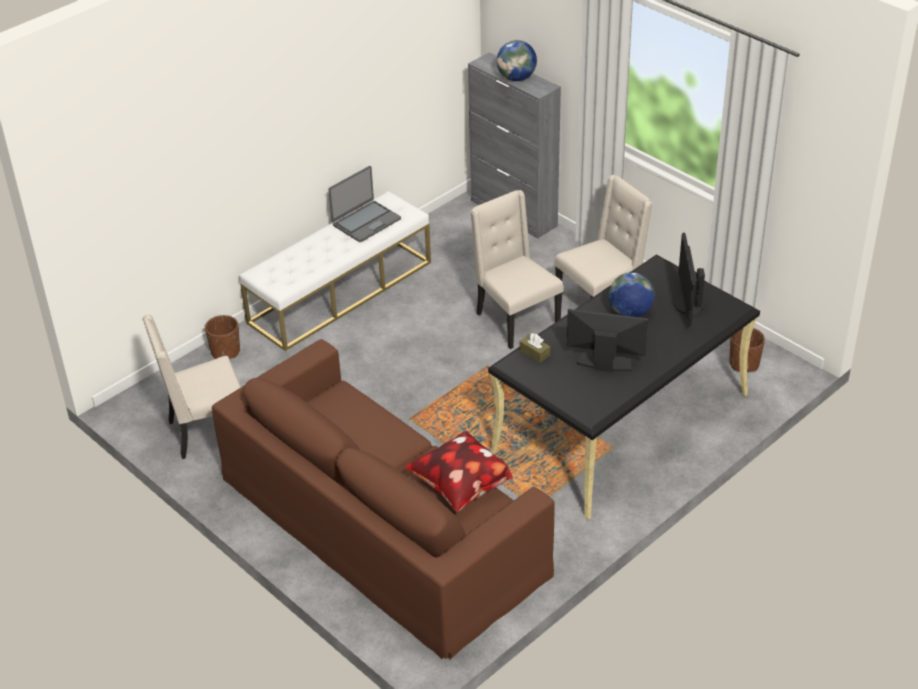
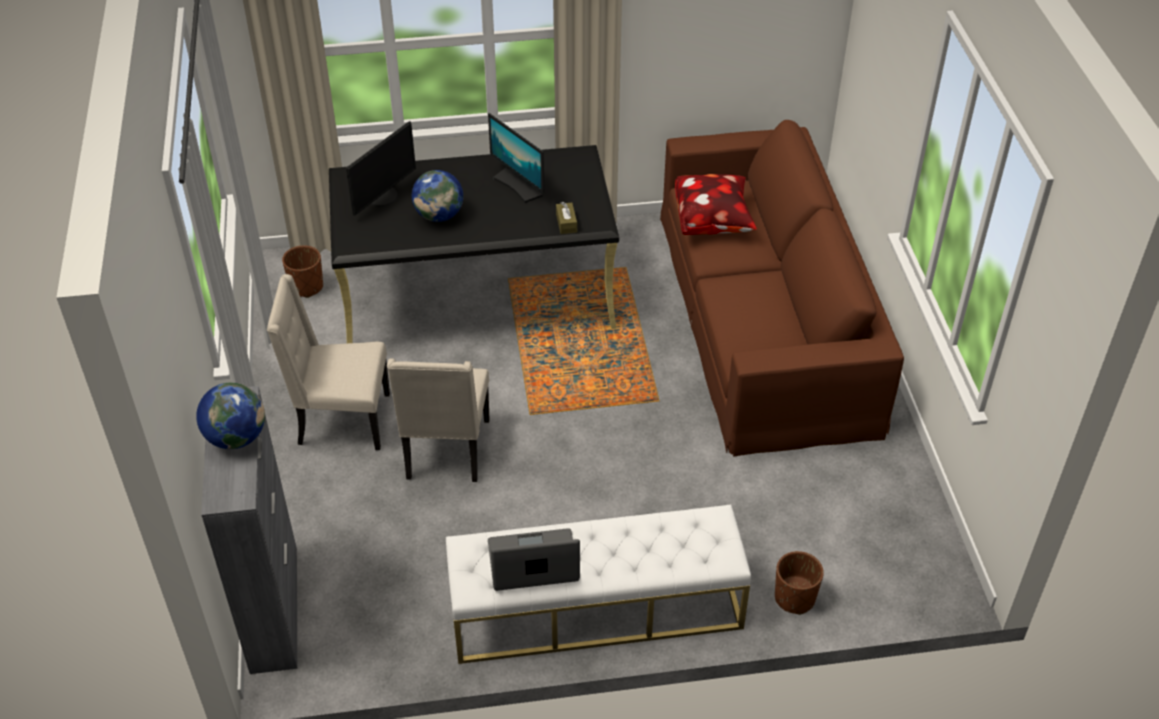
camera: 145 degrees left, 5 degrees up
(207, 432) = (875, 498): beige chair -> none

